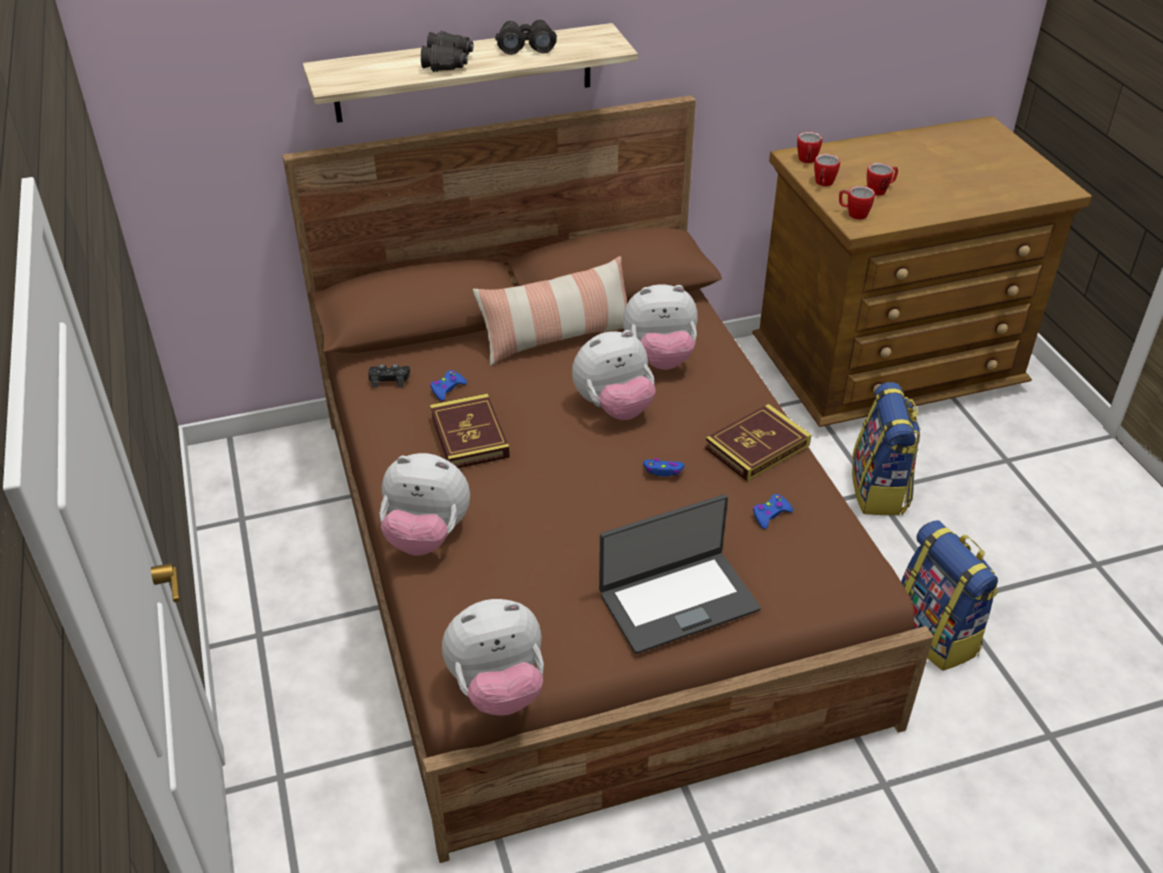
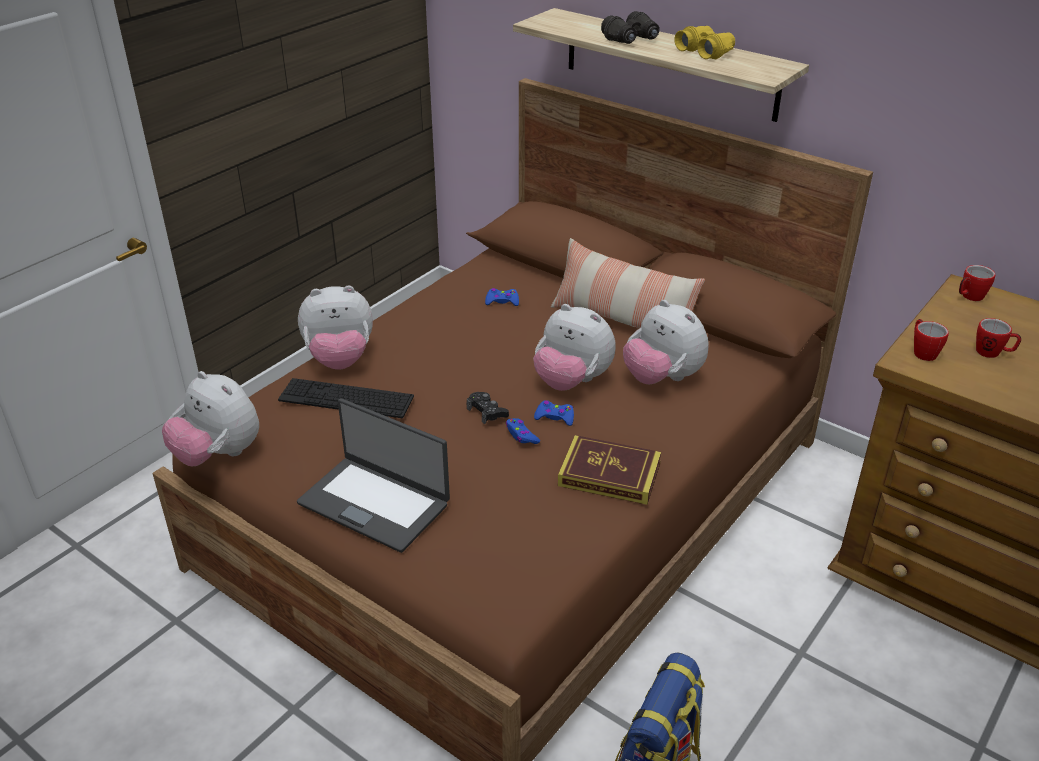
camera: 55 degrees right, 5 degrees down
(389, 379) = (484, 275): black game controller -> black game controller (487, 412)
(426, 536) = (340, 359): plush toy -> plush toy turned 75 degrees counterclockwise
(469, 436) = (459, 331): book -> none
(510, 554) = (346, 398): none -> keyboard
(526, 46) = (705, 51): black binoculars -> yellow binoculars
(770, 514) = (530, 516): blue game controller -> blue game controller (555, 417)
(823, 184) = (945, 318): mug -> none
(880, 490) = (806, 656): backpack -> none

